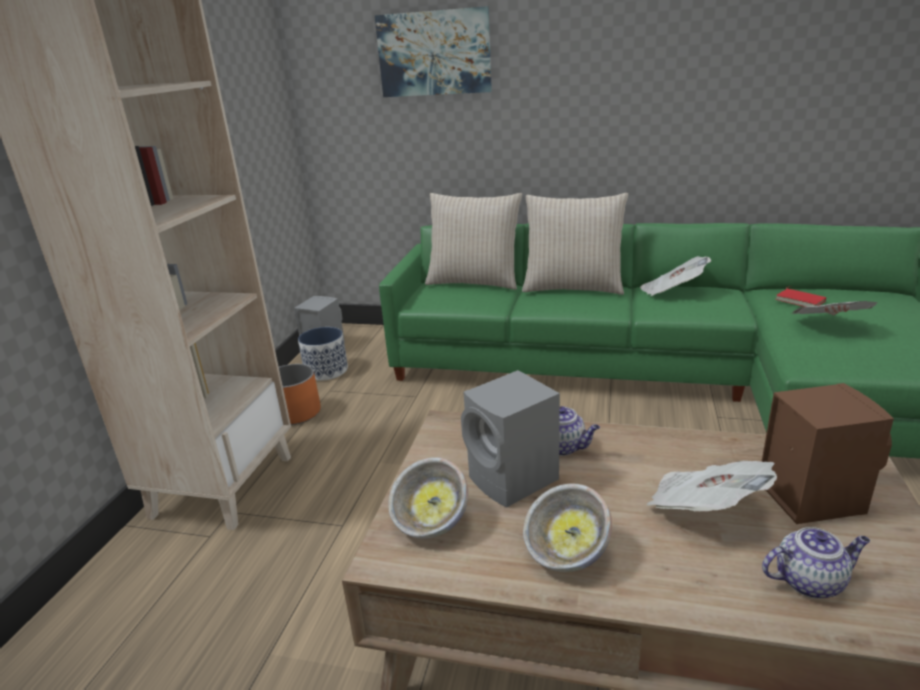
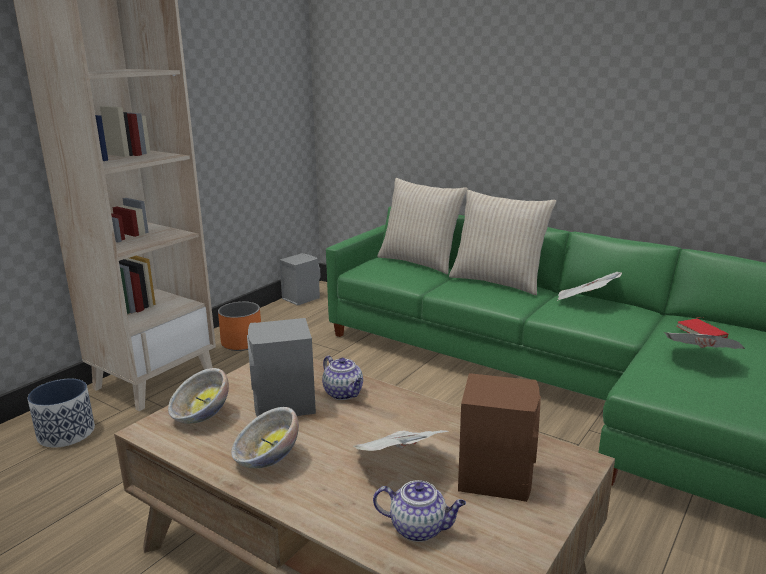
camera: 20 degrees right, 5 degrees down
(326, 371) = (288, 317): planter -> planter (66, 433)
(434, 53) = (420, 58): picture -> none

